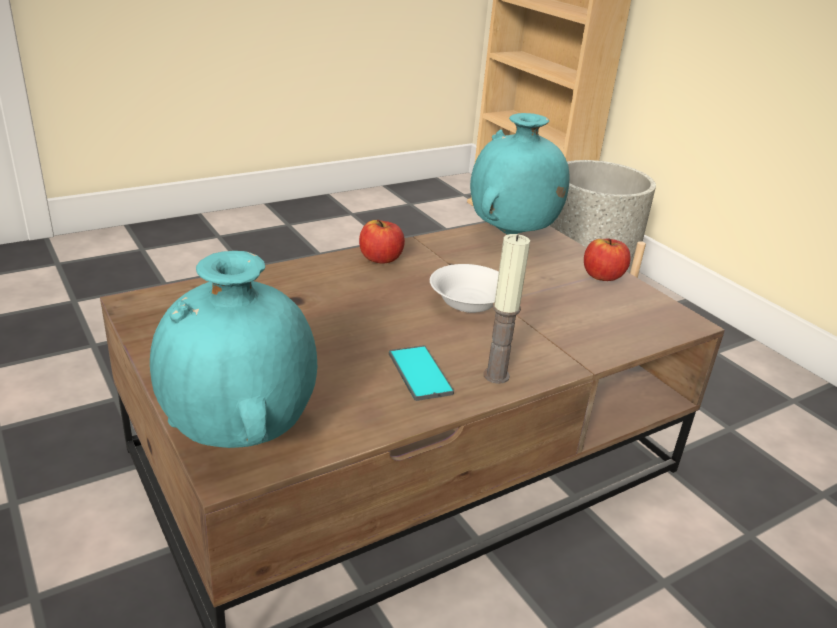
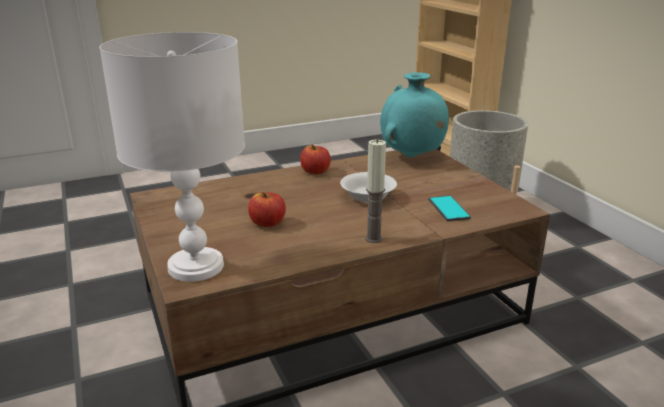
camera: 10 degrees right, 5 degrees down
(240, 434) = (196, 267): turquoise vase -> white table lamp
(419, 373) = (322, 236): phone -> phone (448, 209)
(602, 276) = (469, 181): apple -> apple (267, 223)

